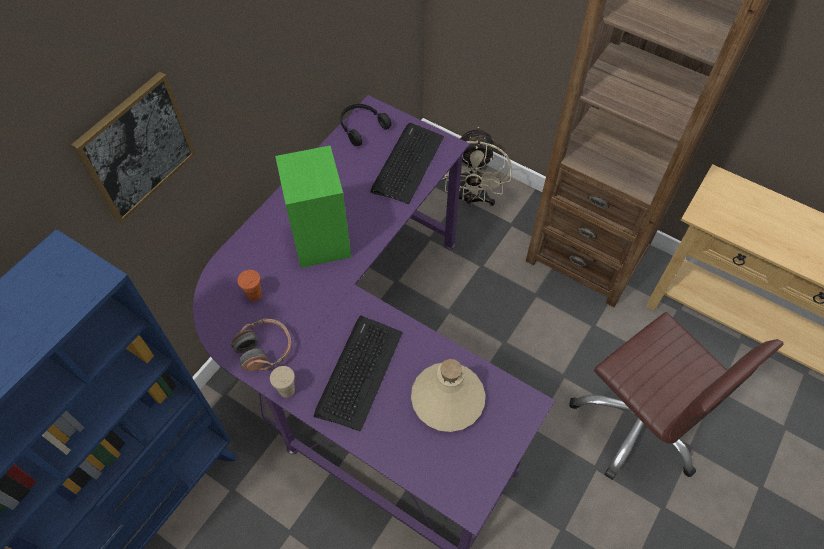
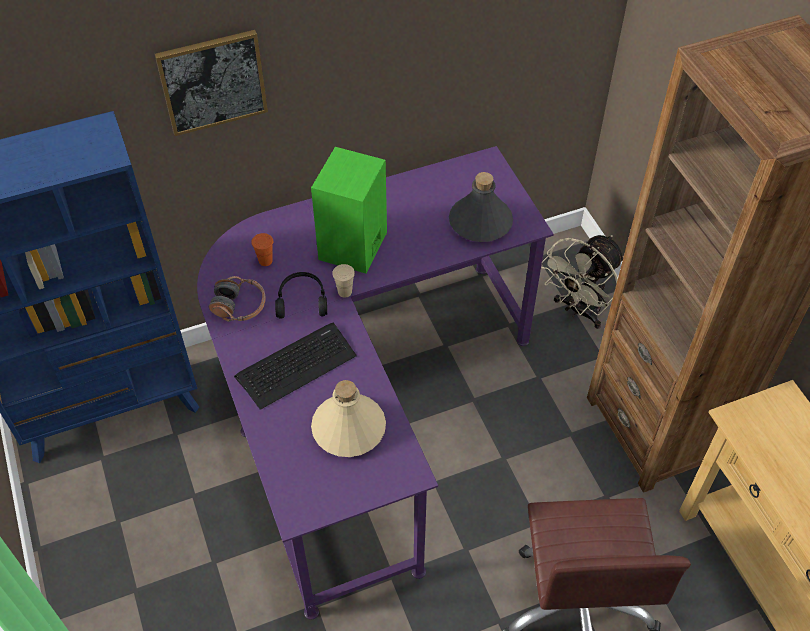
camera: 35 degrees right, 5 degrees down
(287, 390) = (231, 346): beige cup -> beige cup (345, 292)
(361, 127) = (466, 171): black headphones -> black headphones (302, 300)
(407, 163) = (480, 222): keyboard -> grey bottle

